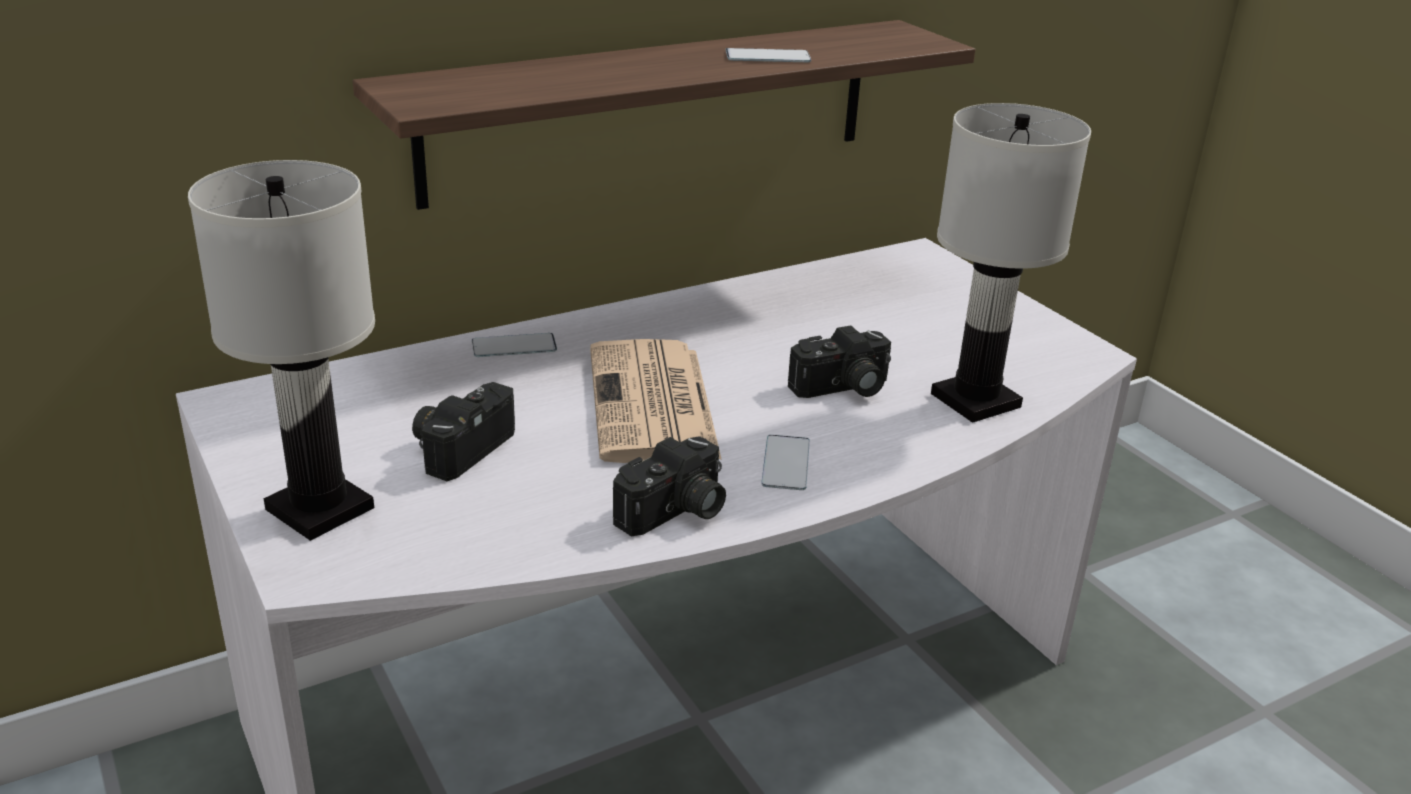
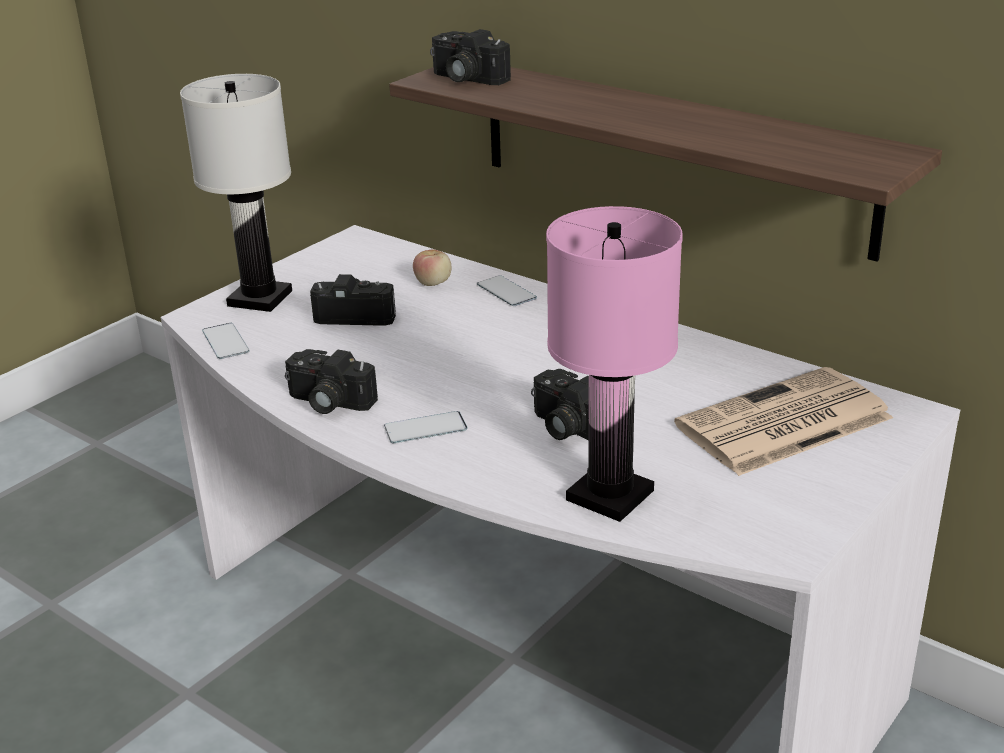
camera: 70 degrees right, 0 degrees up
(436, 380) = (433, 283): none -> apple
(453, 91) = (465, 79): none -> camera
(653, 404) = (468, 359): newspaper -> newspaper (782, 424)
(767, 56) = (700, 130): phone -> phone (225, 341)
(975, 400) = (611, 495): white table lamp -> pink table lamp

